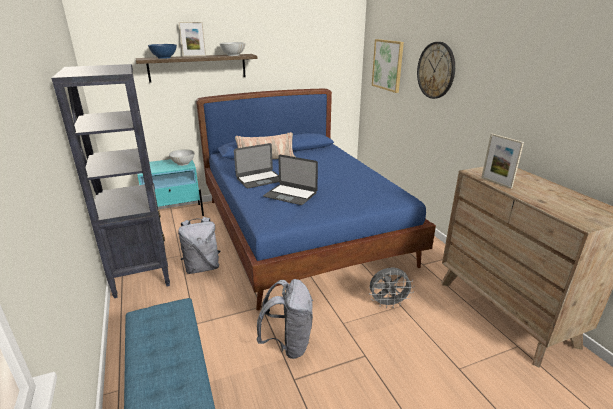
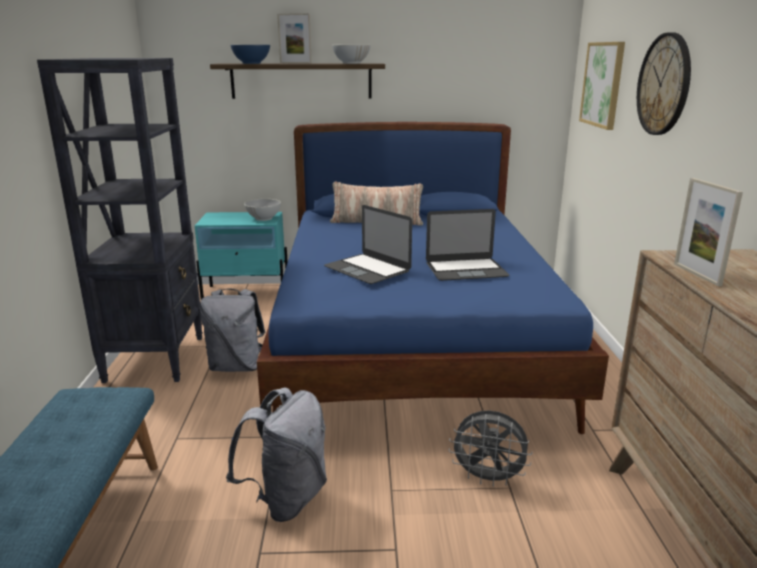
camera: 20 degrees right, 5 degrees down
(260, 179) = (342, 245): laptop -> laptop (466, 269)

